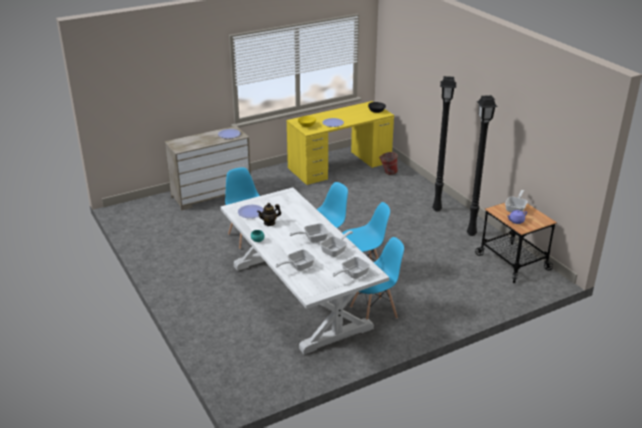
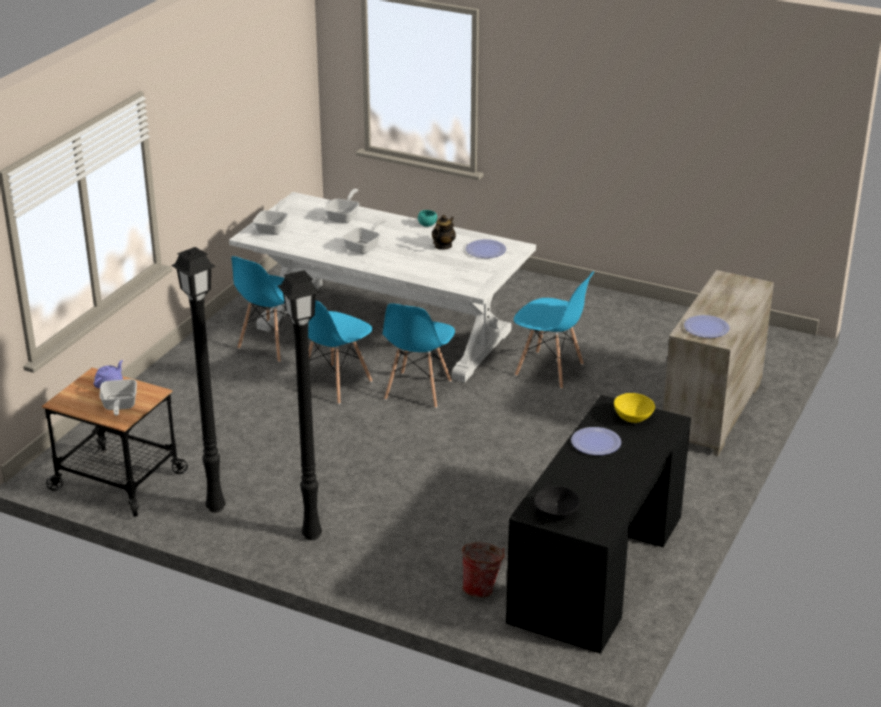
camera: 145 degrees right, 0 degrees up
(336, 250) = (320, 244): frying pan -> none
(340, 165) = (596, 568): yellow desk -> black desk

